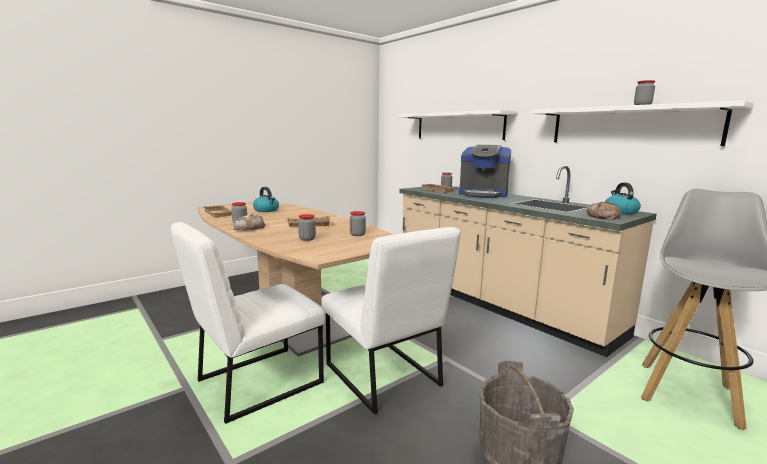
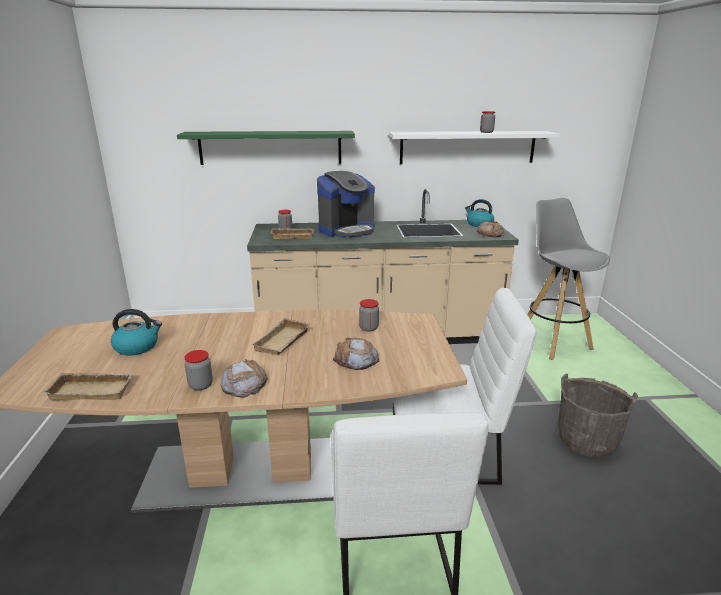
camera: 55 degrees left, 10 degrees up
(307, 239) = (356, 359): jar -> bread
(458, 126) = (270, 147): white shelf -> green shelf

